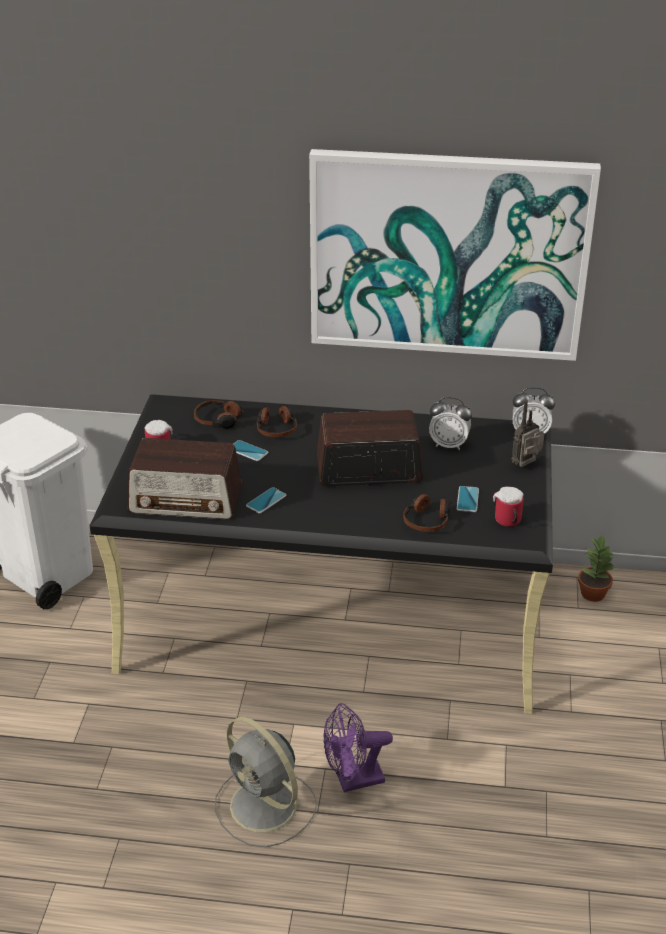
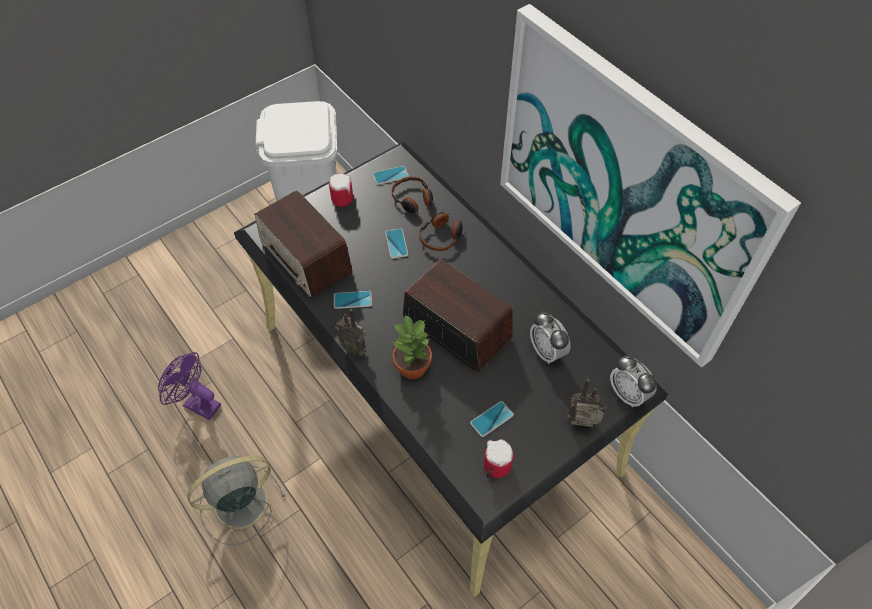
camera: 45 degrees right, 20 degrees up
(177, 416) = (390, 175): none -> phone
(265, 807) = (238, 504): grey fan -> grey fan turned 60 degrees clockwise
(311, 525) = (354, 348): none -> radio
(353, 781) = (304, 535): purple fan -> purple fan (197, 403)
(427, 520) = (437, 413): headphones -> none
(592, 593) = (645, 537): potted plant -> potted plant (413, 366)

